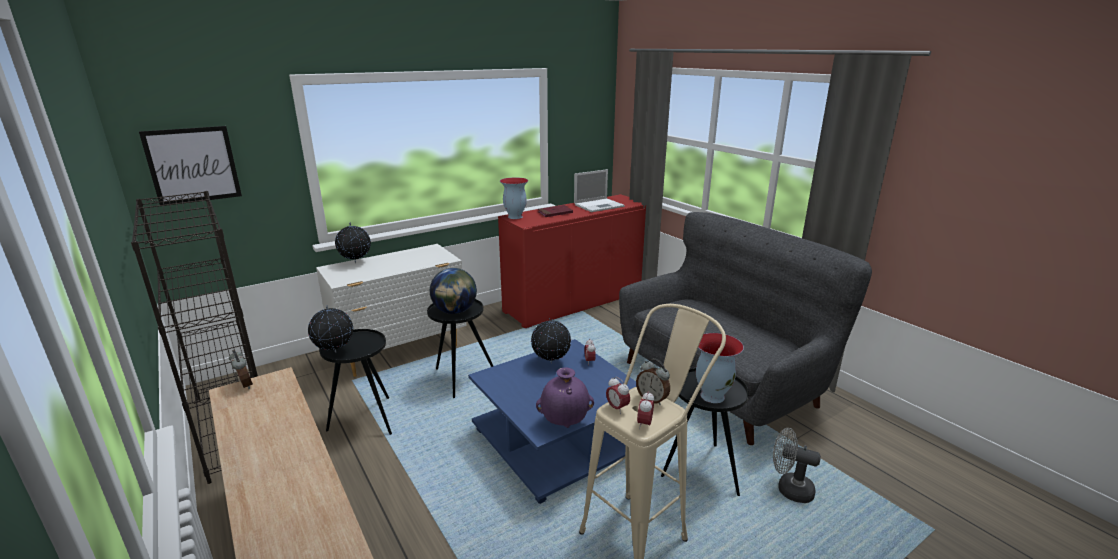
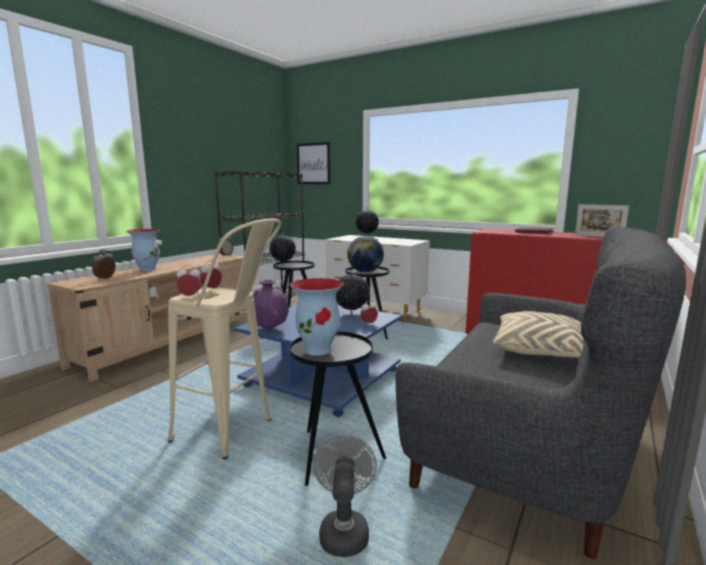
camera: 65 degrees right, 10 degrees down
(514, 217) = (493, 229): vase -> vase (147, 269)
(599, 205) = (599, 236): laptop -> picture frame
(652, 399) = (230, 296): alarm clock -> alarm clock (106, 278)
(711, 316) = (541, 350): none -> beige pillow

